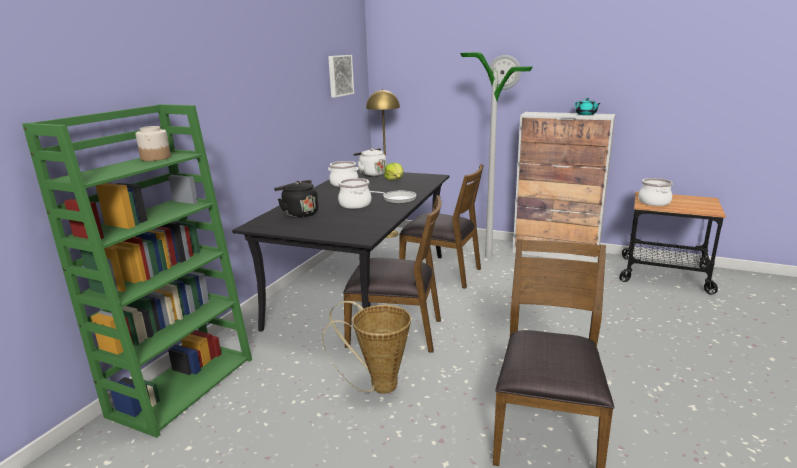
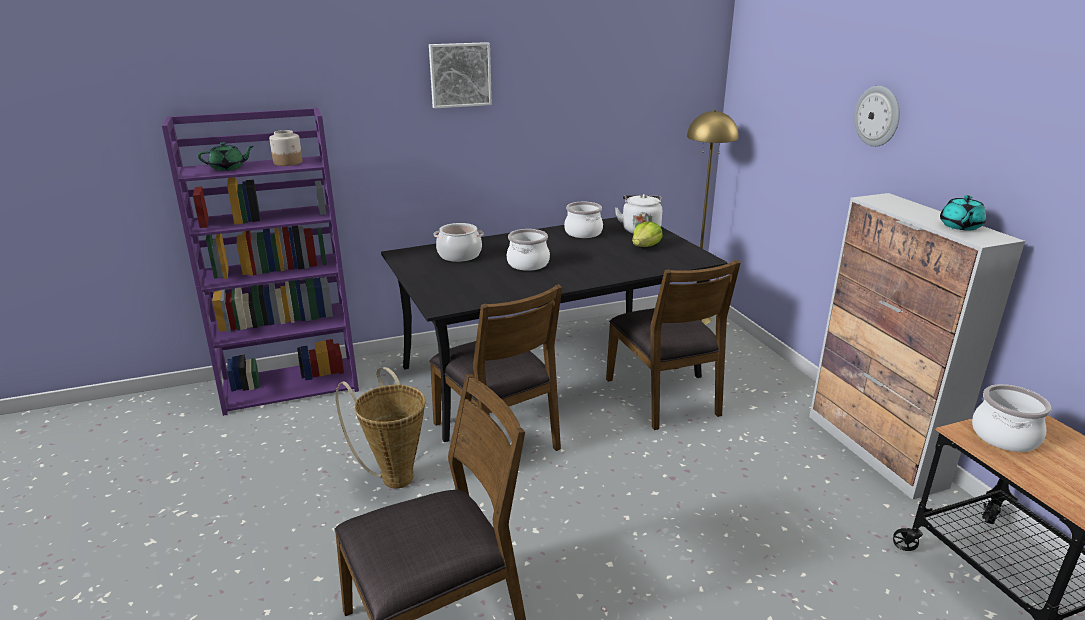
camera: 45 degrees right, 5 degrees up
(109, 171) = (228, 168): none -> green teapot
(184, 385) = (292, 385): green bookcase -> purple bookcase
(299, 214) = (459, 255): black kettle -> cooking pot
(339, 75) = (649, 83): picture -> picture (460, 75)
(397, 199) = (582, 273): frying pan -> none
(488, 256) = (765, 404): floor lamp -> none

